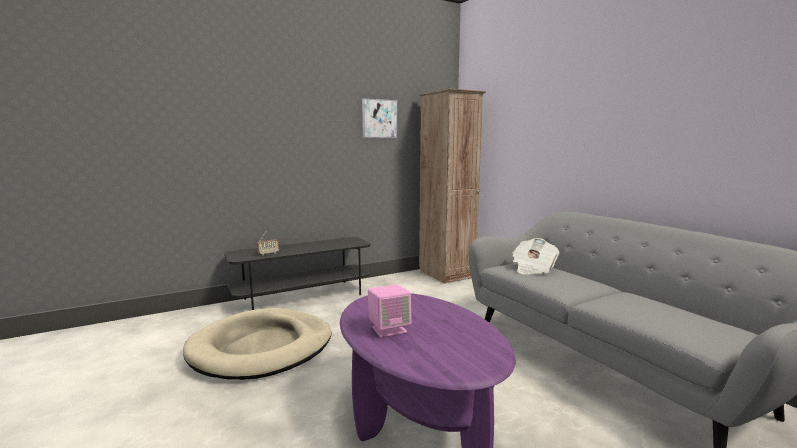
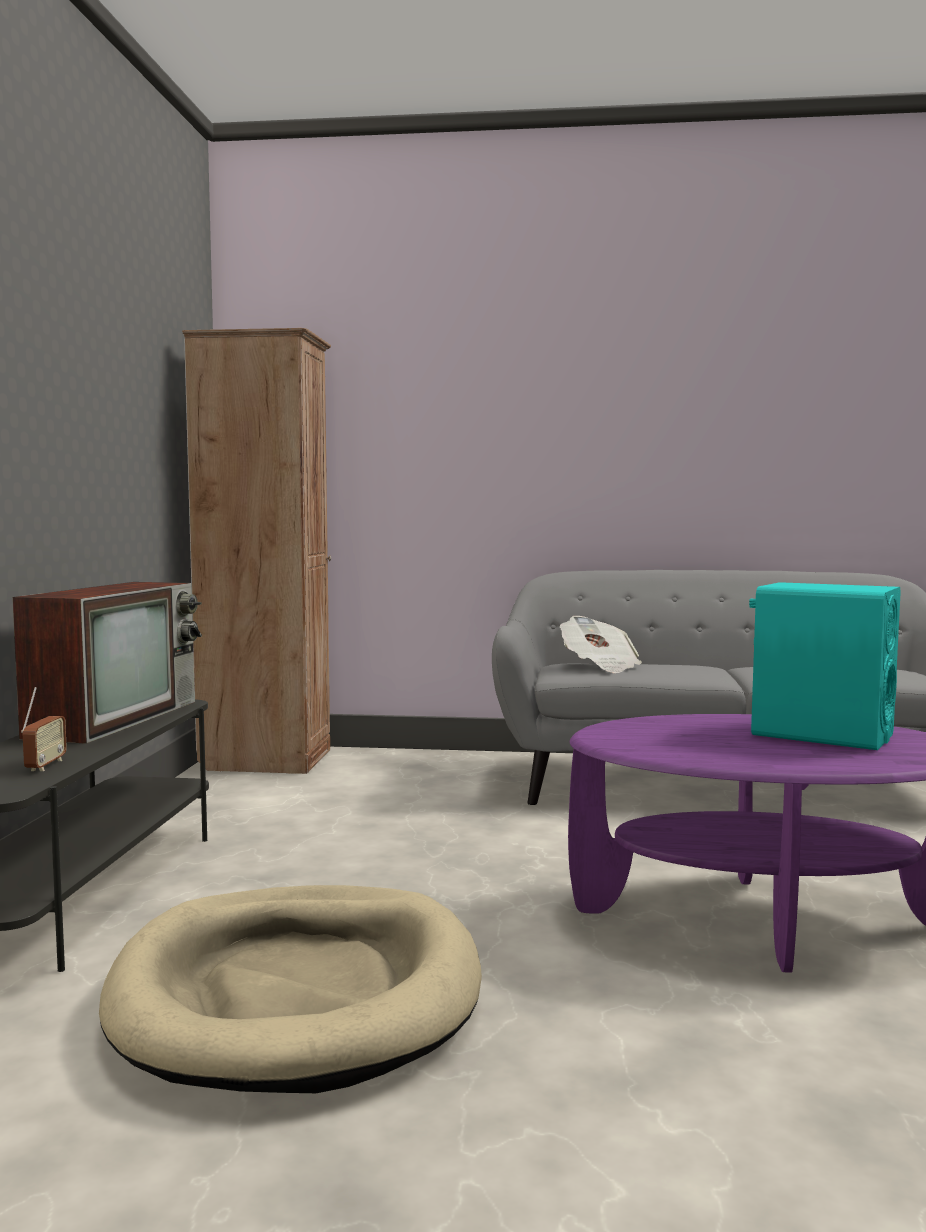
camera: 55 degrees left, 5 degrees down
(330, 243) = (116, 718): none -> television
(379, 118) = (126, 378): picture -> none
(389, 329) = (762, 752): pink speaker -> none
(450, 336) = (821, 735): none -> turquoise speaker

